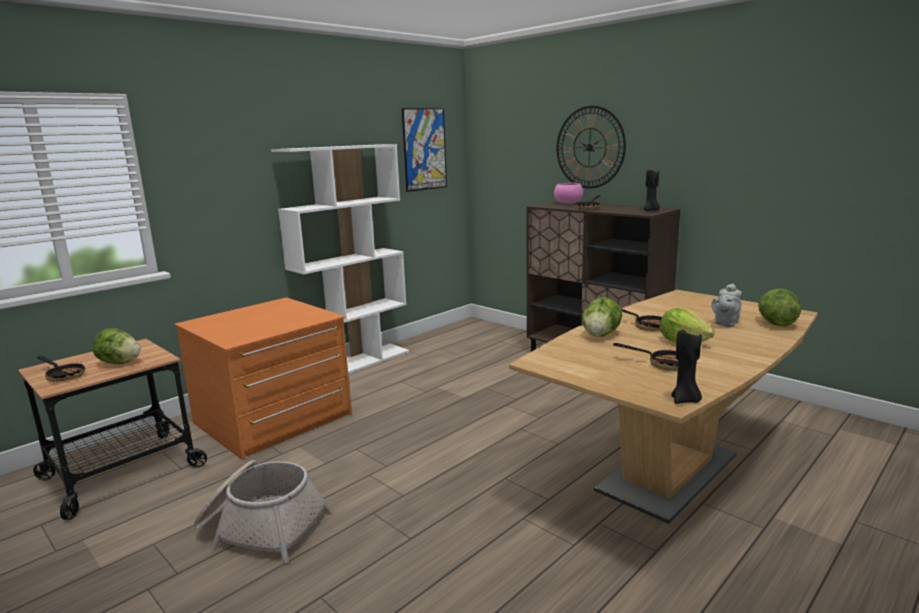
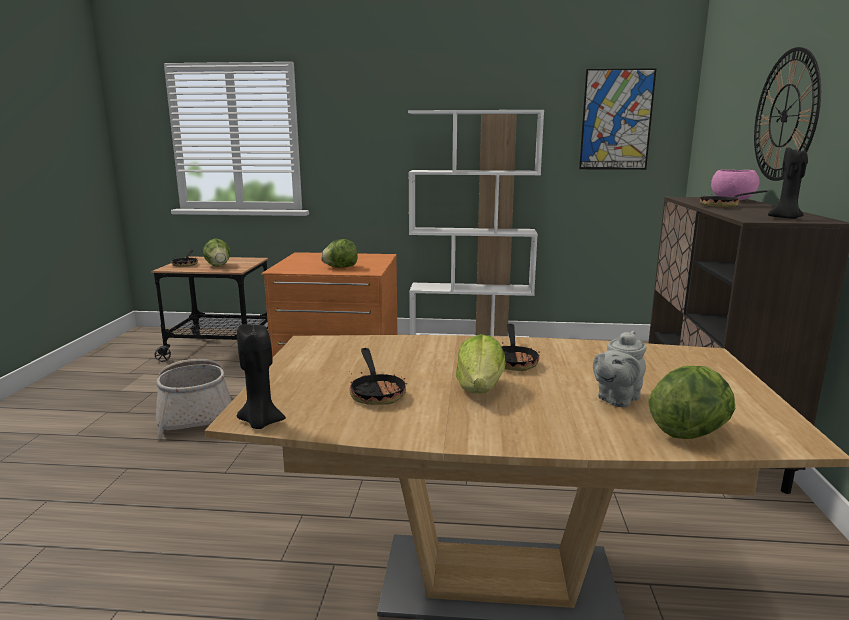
camera: 50 degrees right, 0 degrees up
(601, 335) = (438, 349): lettuce -> lettuce (340, 267)
(725, 323) = (616, 399): grey teapot -> grey teapot turned 45 degrees counterclockwise

